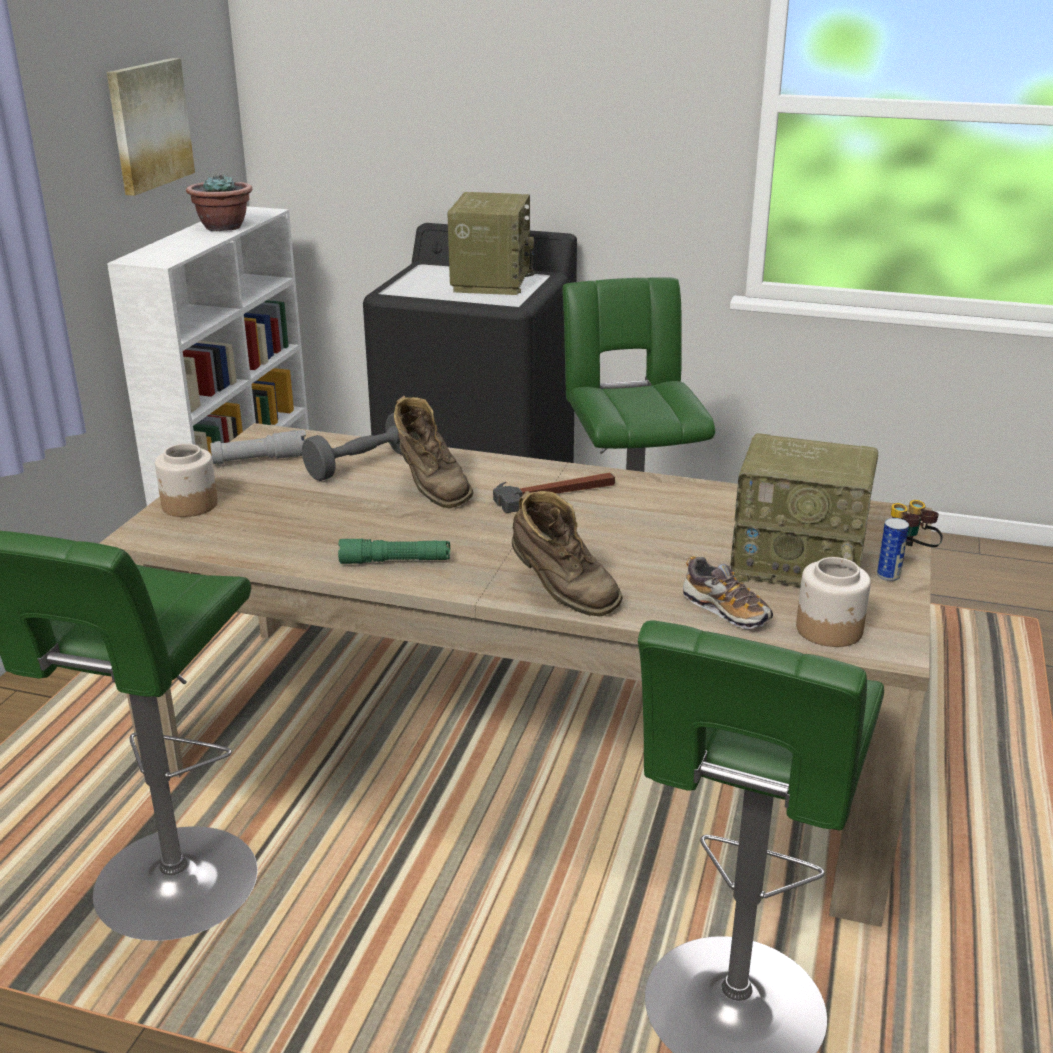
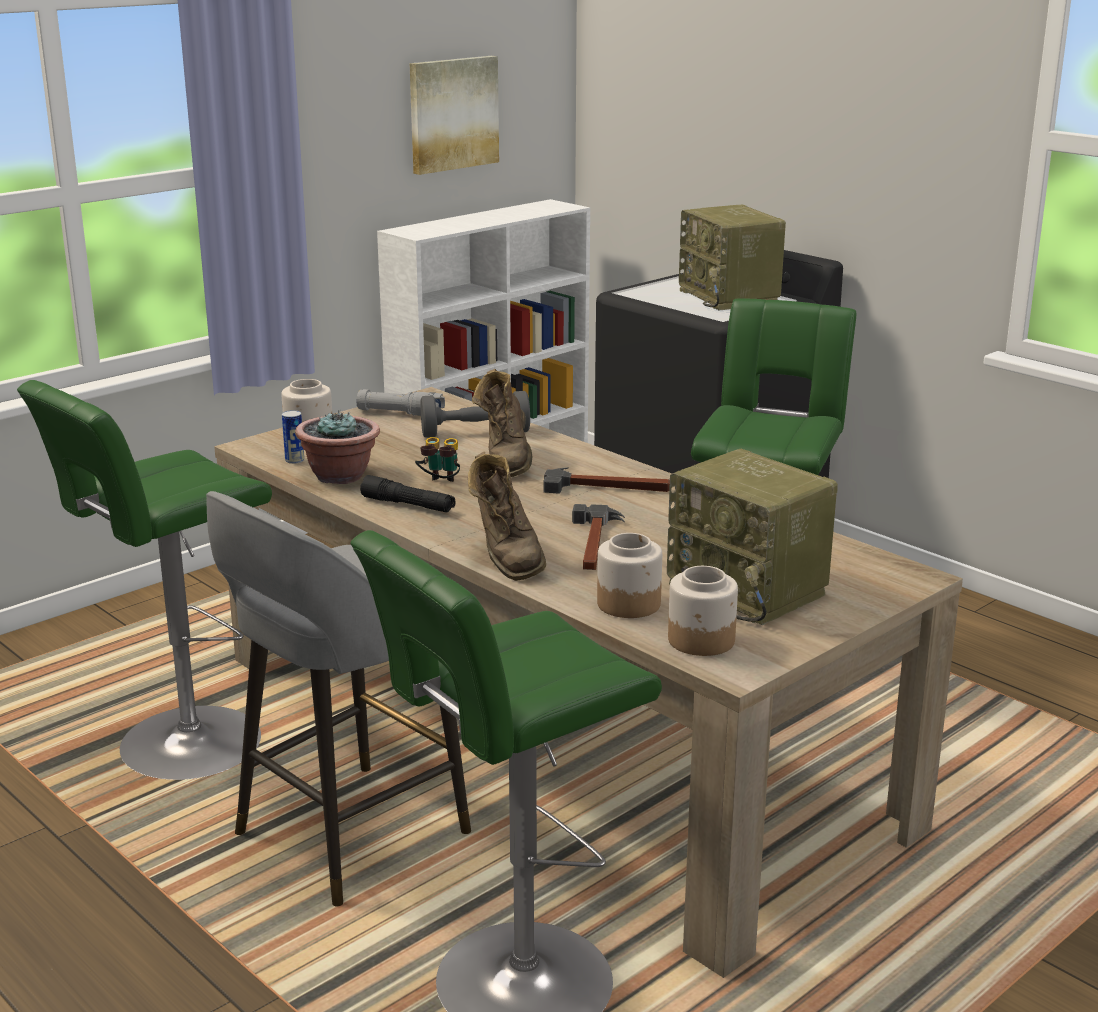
camera: 30 degrees right, 5 degrees down
(223, 227) = (510, 215): potted plant -> potted plant (340, 476)
(395, 561) = (408, 505): green flashlight -> black flashlight
(436, 924) = (346, 836): none -> grey stool
(490, 281) = (730, 297): radio -> radio turned 120 degrees clockwise
(618, 555) = (594, 543): none -> hammer
(725, 610) = (629, 604): shoe -> jar
(888, 576) = (824, 618): can -> can (294, 460)
(909, 554) = (875, 607): binoculars -> binoculars (439, 485)

